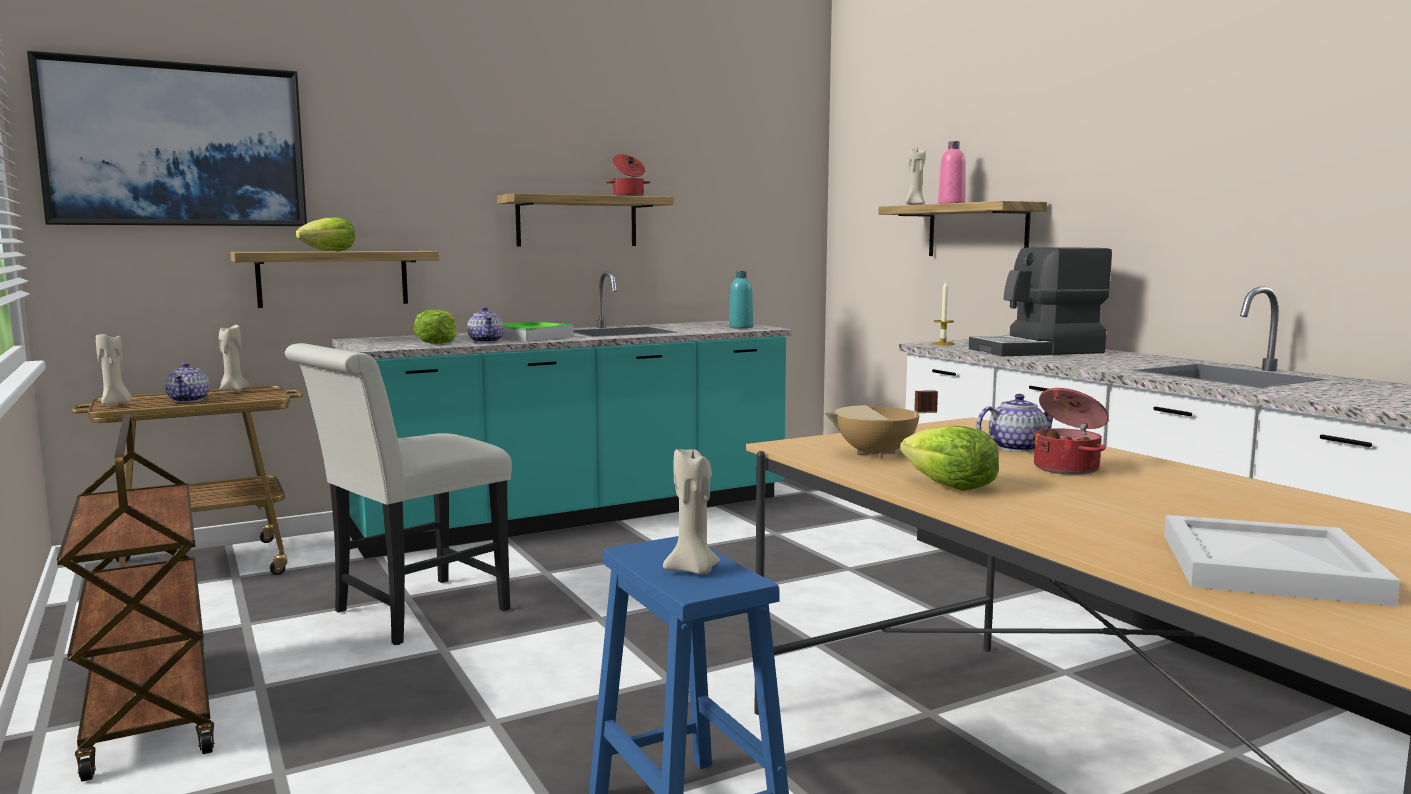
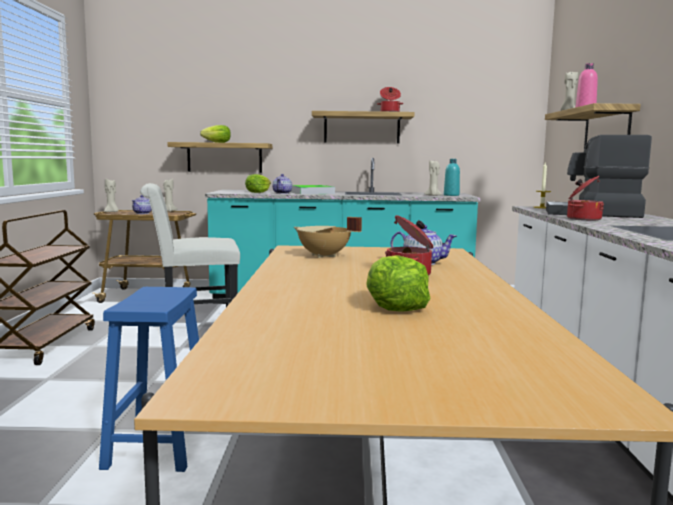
camera: 30 degrees right, 0 degrees up
(176, 145) = (155, 90): picture -> none
(693, 570) = (150, 300): beige candle -> beige candle (433, 196)
(949, 486) = (301, 272): lettuce -> lettuce (394, 306)
(1066, 361) = (582, 219): none -> cooking pot
(1264, 566) = (315, 330): white tray -> none

